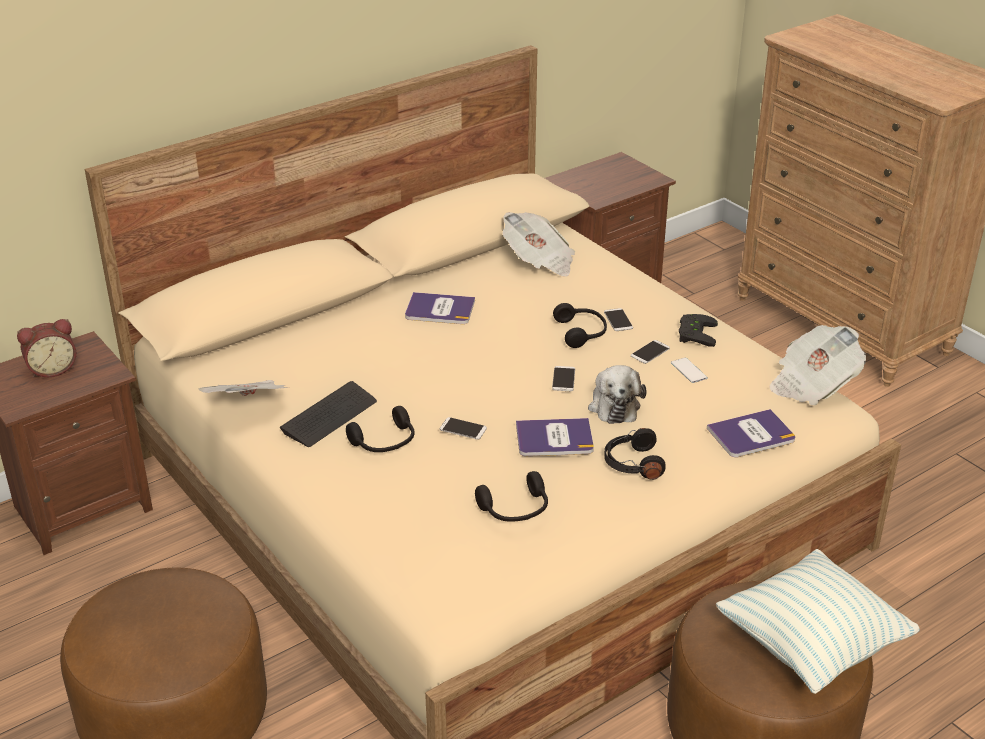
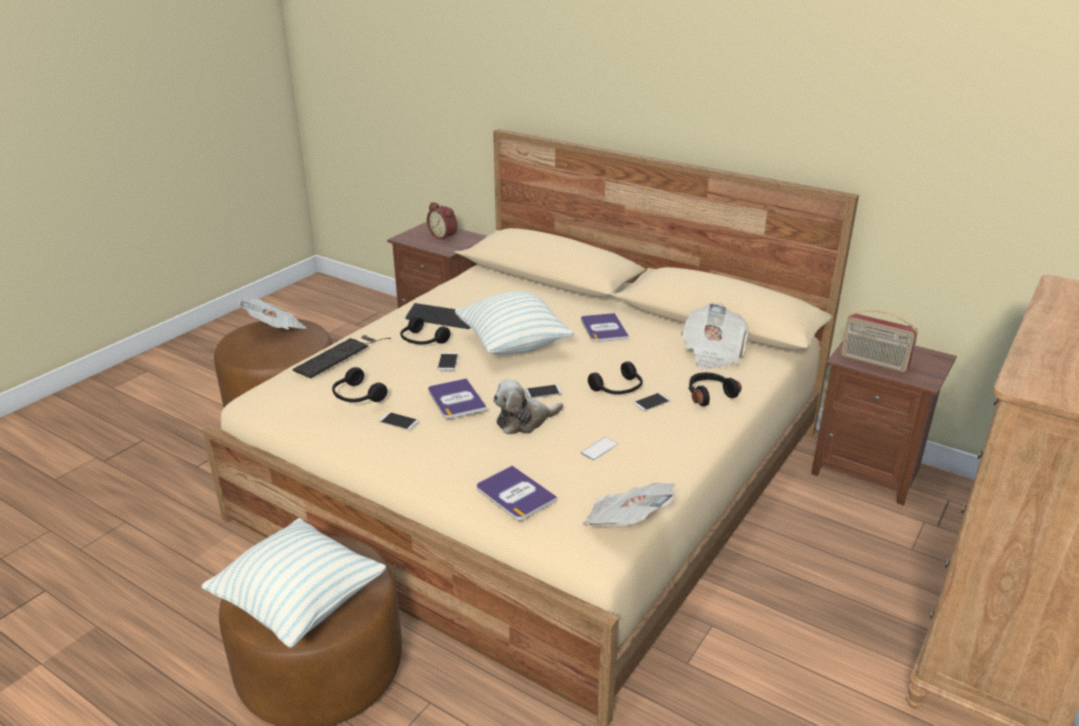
camera: 70 degrees right, 5 degrees down
(248, 406) = (441, 293): newspaper -> newspaper (275, 329)
(387, 514) = (340, 355): none -> keyboard
(444, 376) = (513, 345): none -> pillow
(611, 189) = (873, 362): none -> radio
(632, 464) = (444, 441): black headphones -> black headphones (709, 394)
(650, 352) = (613, 425): phone -> phone (399, 421)
(694, 333) = (663, 443): black game controller -> none

